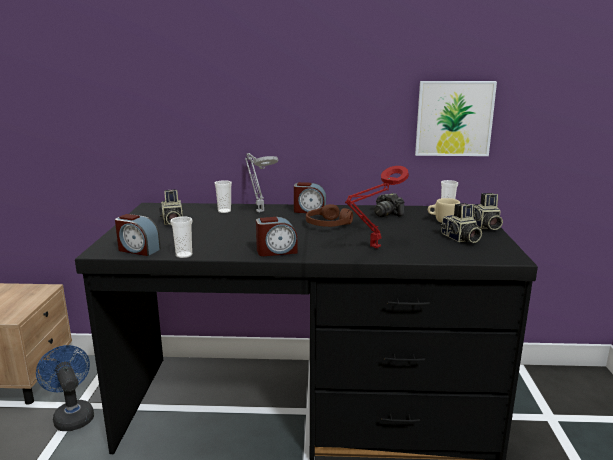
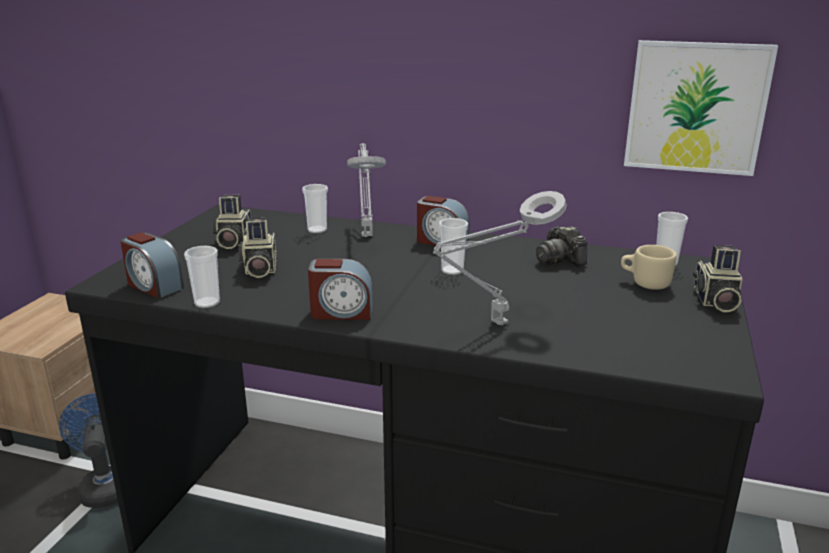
camera: 15 degrees right, 5 degrees up
(327, 224) = (452, 270): brown headphones -> cup
(373, 248) = (495, 324): red table lamp -> grey table lamp
(460, 238) = (654, 322): camera -> camera (259, 269)

